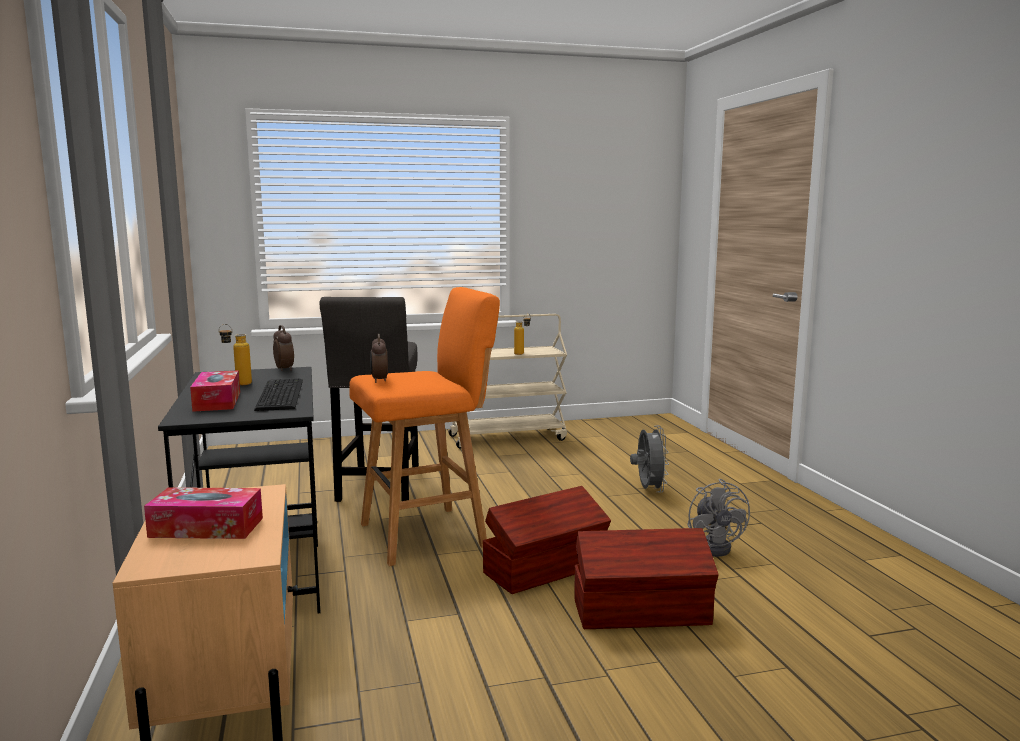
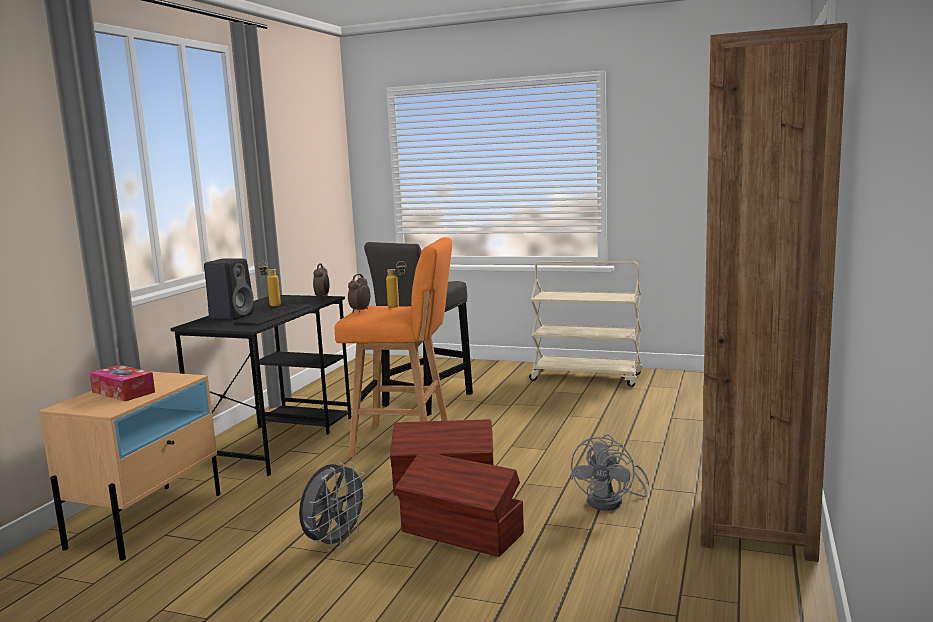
camera: 35 degrees right, 0 degrees up
(217, 401) = (232, 316): tissue box -> black speaker
(522, 353) = (593, 298): bottle -> bottle (398, 306)
(648, 490) = (636, 443): grey fan -> grey fan (335, 542)
(842, 537) = (758, 524): none -> brown bookcase

